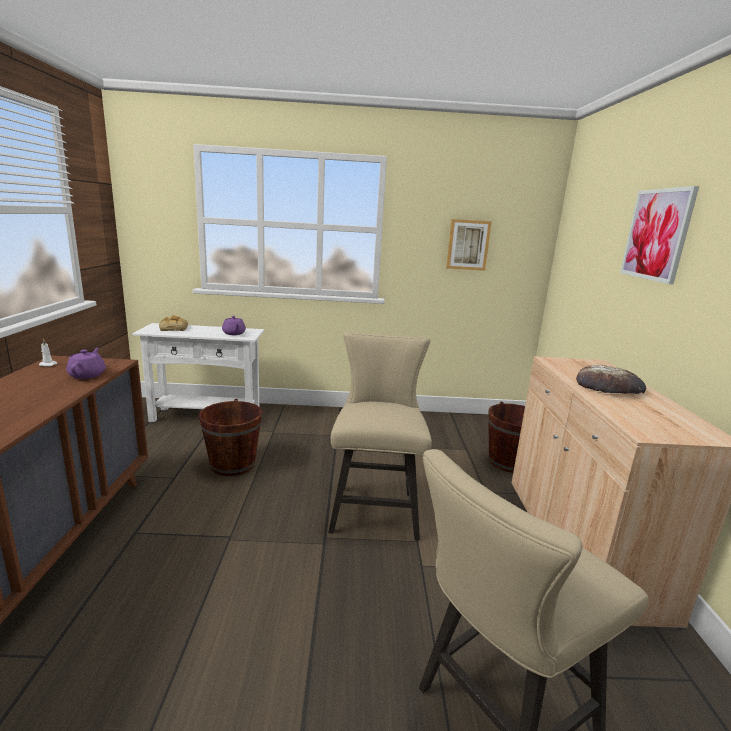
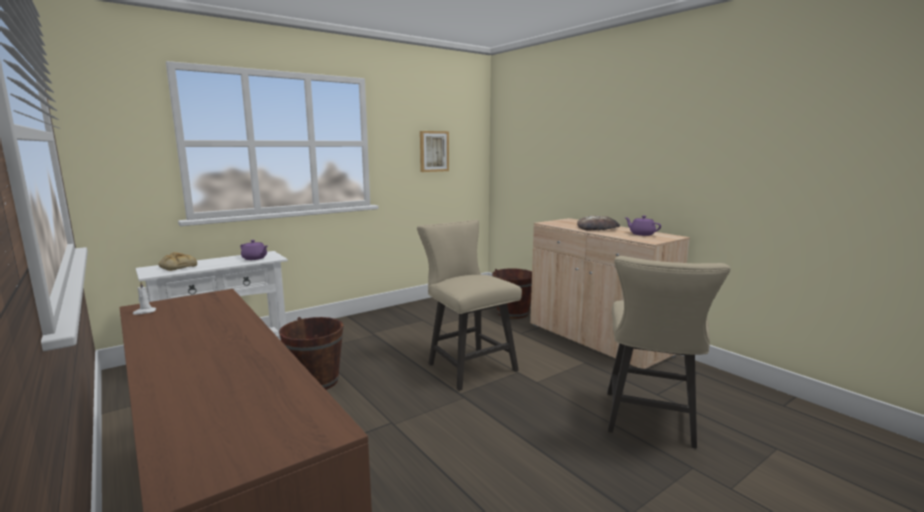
camera: 35 degrees left, 5 degrees down
(88, 375) = (218, 307): purple teapot -> purple teapot (641, 234)
(657, 234) = (590, 131): picture -> none

